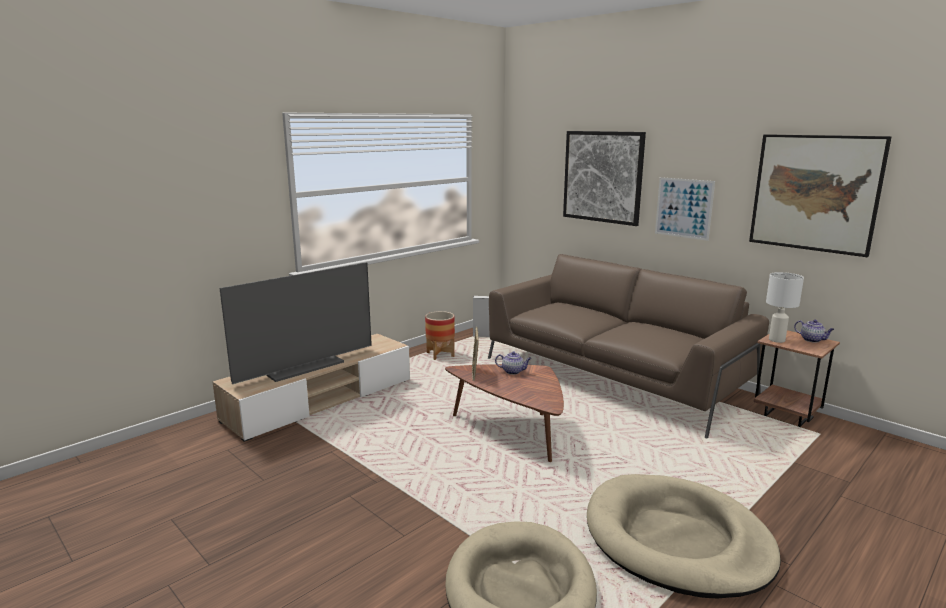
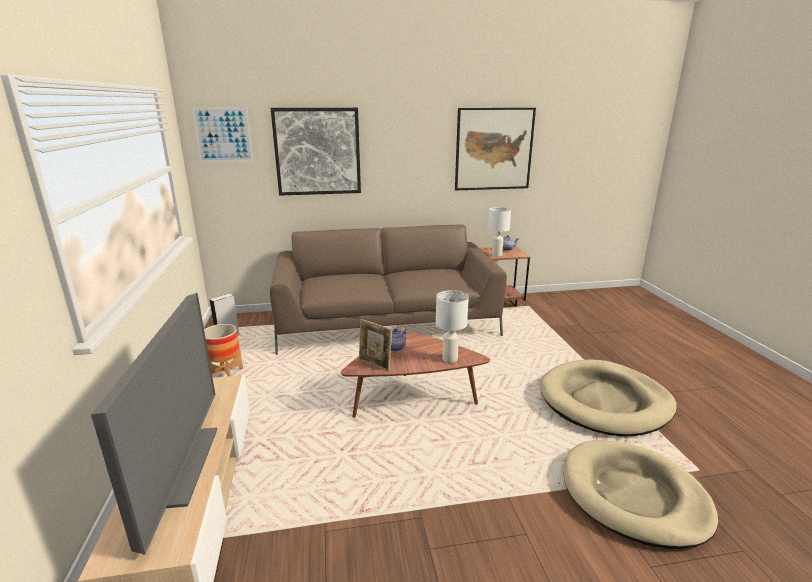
camera: 55 degrees left, 5 degrees up
(531, 396) = (450, 358): none -> white table lamp
(683, 208) = (400, 171): picture -> picture (223, 135)

